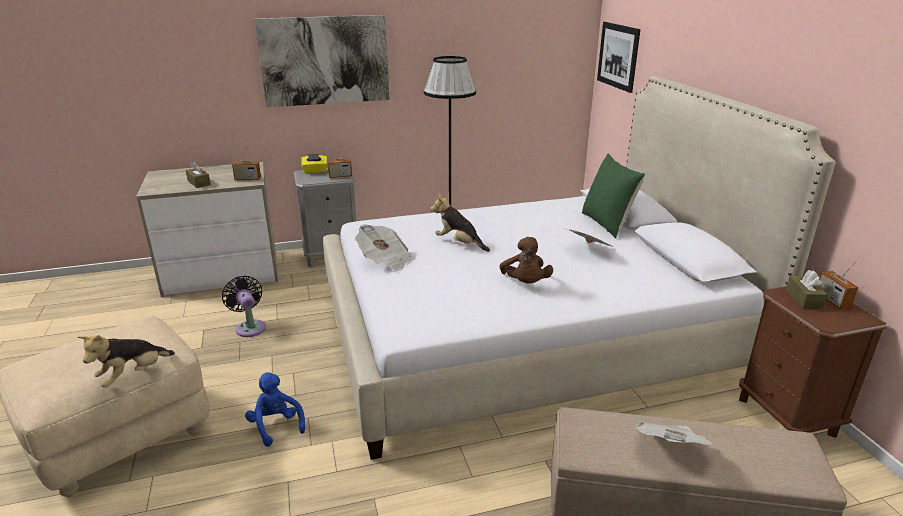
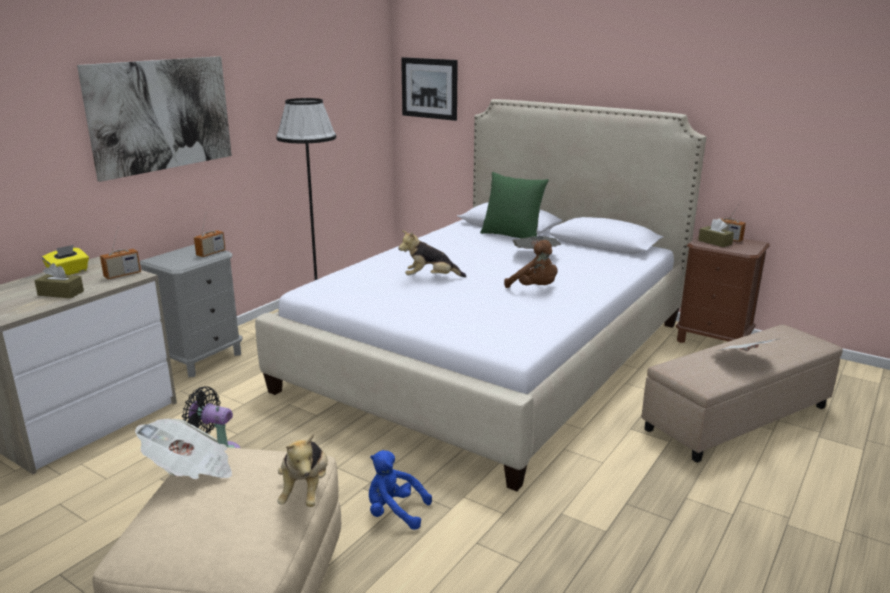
camera: 40 degrees left, 5 degrees down
(315, 171) = (169, 256): yellow tissue box -> yellow tissue box (69, 272)
(384, 260) = (393, 308): newspaper -> newspaper (190, 470)

